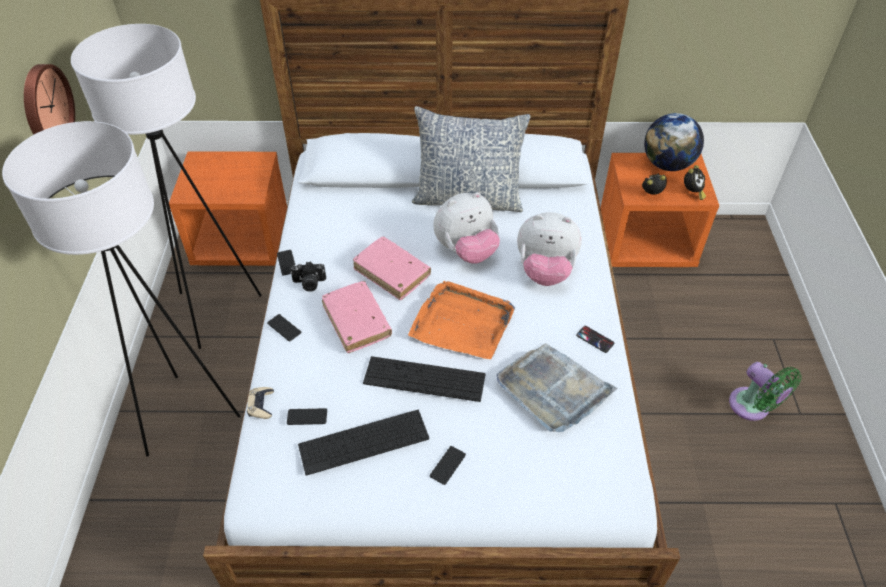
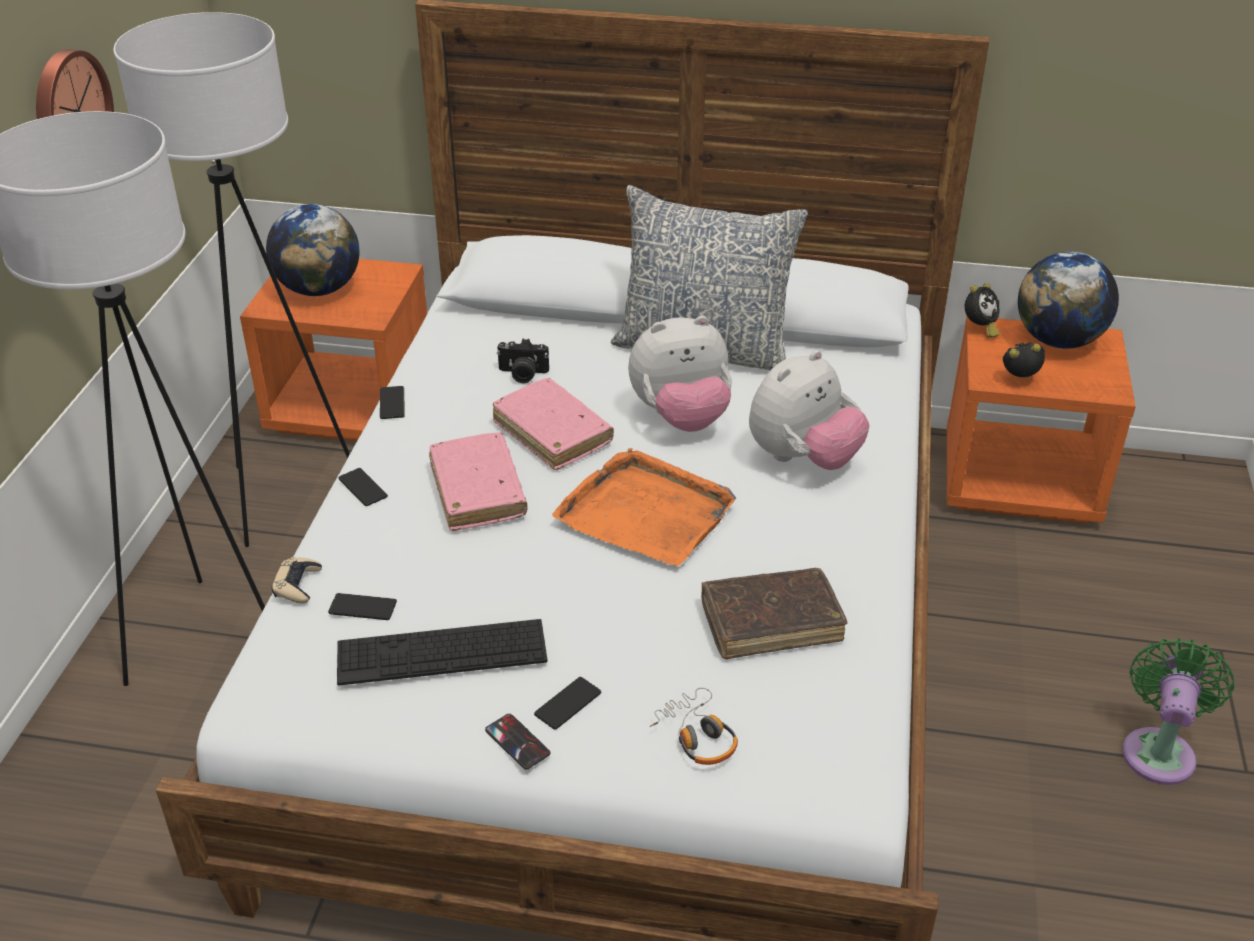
camera: 10 degrees right, 10 degrees down
(215, 177) = (319, 289): none -> globe
(309, 283) = (418, 434): camera -> camera (522, 374)
(424, 379) = (563, 580): keyboard -> none
(529, 476) = (697, 736): none -> headphones
(545, 271) = (803, 458): plush toy -> plush toy turned 60 degrees counterclockwise
(553, 390) = (771, 622): grey tray -> brown book
(595, 339) = (861, 561): phone -> phone (517, 742)
(692, 193) = (1091, 384): alarm clock -> alarm clock (979, 328)
(752, 407) = (1159, 750): green fan -> green fan turned 135 degrees counterclockwise

